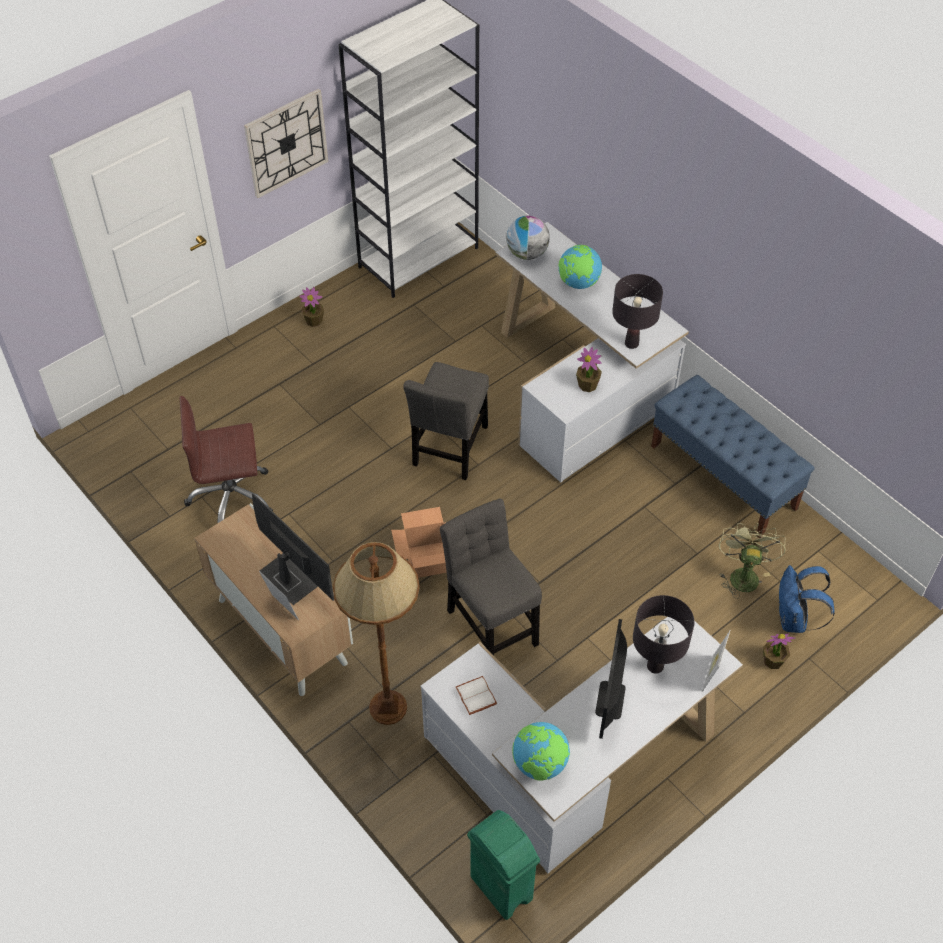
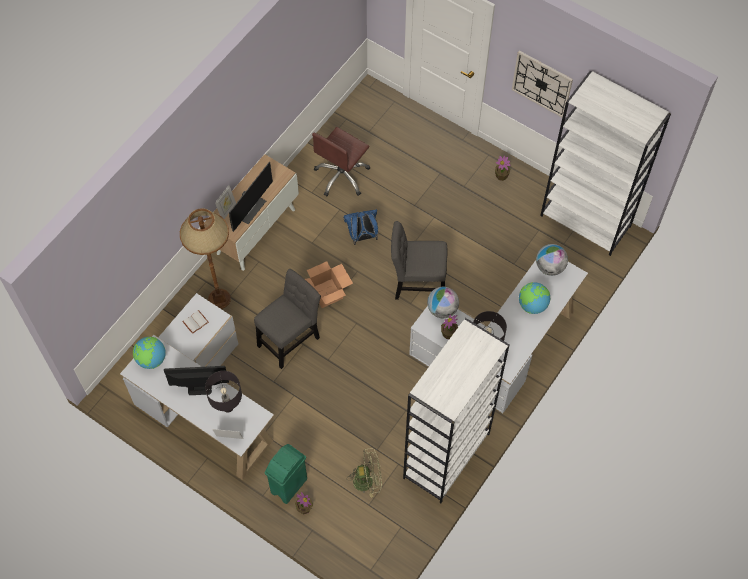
camera: 75 degrees right, 10 degrees up
(231, 498) = (342, 176): brown office chair -> brown office chair turned 120 degrees counterclockwise
(501, 889) = (121, 383): green trash can -> green trash can (288, 486)
(547, 383) = (442, 309): none -> globe
(723, 477) = (446, 456): blue bench -> white bookcase
(794, 620) = (339, 517): blue backpack -> blue backpack (362, 237)

